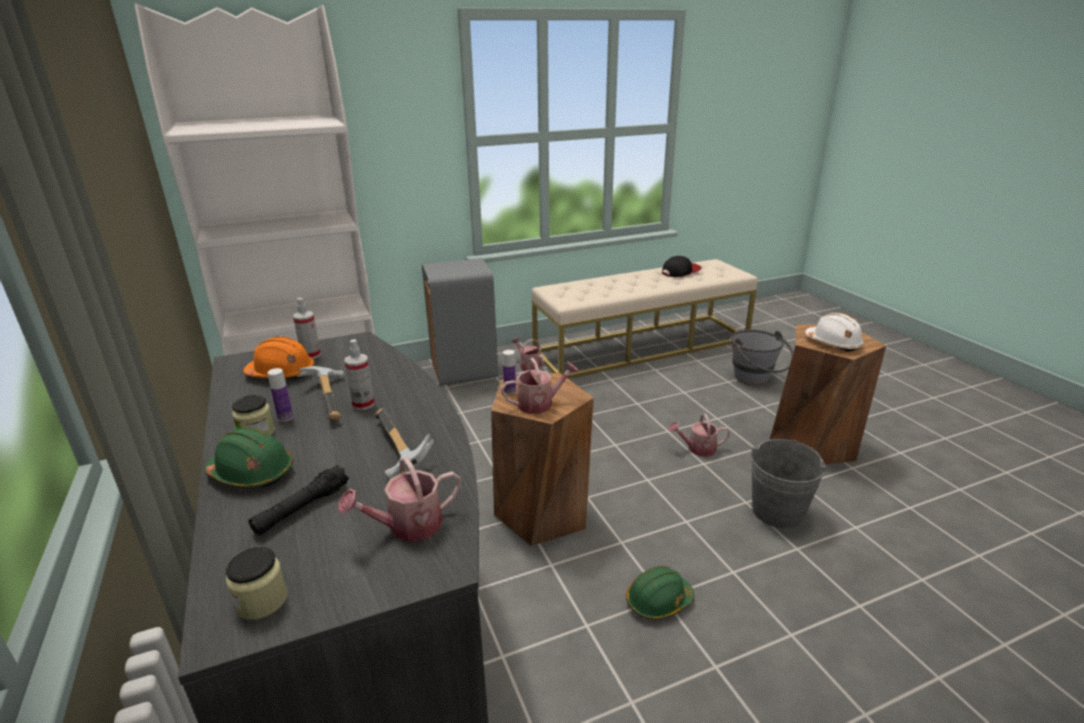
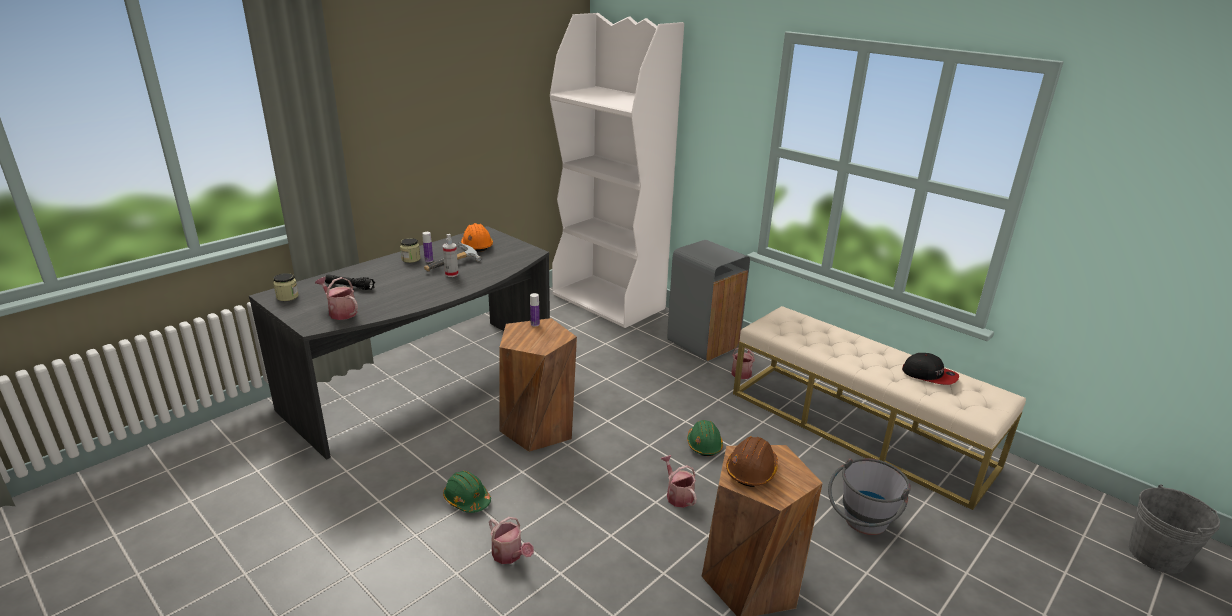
camera: 65 degrees right, 0 degrees up
(252, 473) = (375, 268): green hard hat -> green hard hat (704, 444)
(311, 355) = (503, 246): spray bottle -> none
(394, 450) = (406, 293): hammer -> none
(540, 404) = (523, 338): watering can -> watering can (510, 555)
(777, 511) = (608, 557): grey bucket -> grey bucket (1156, 555)
(833, 343) = (751, 470): white hard hat -> brown hard hat

